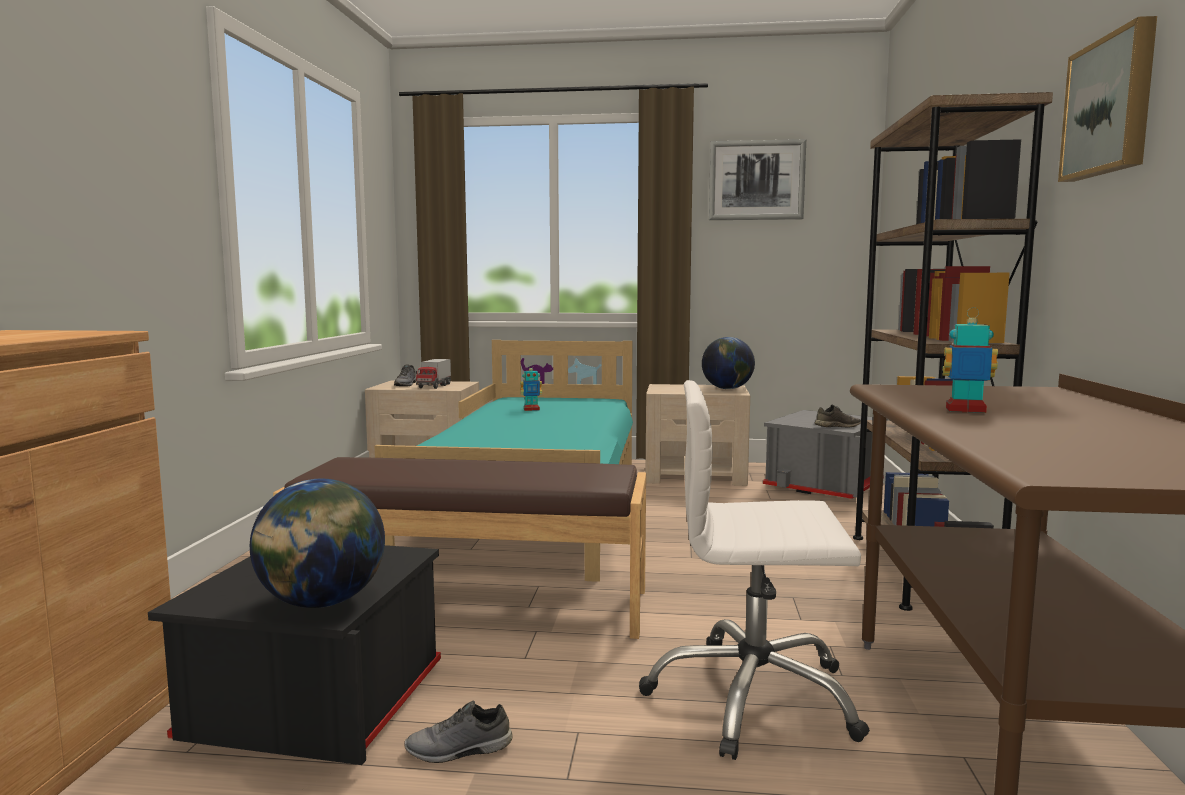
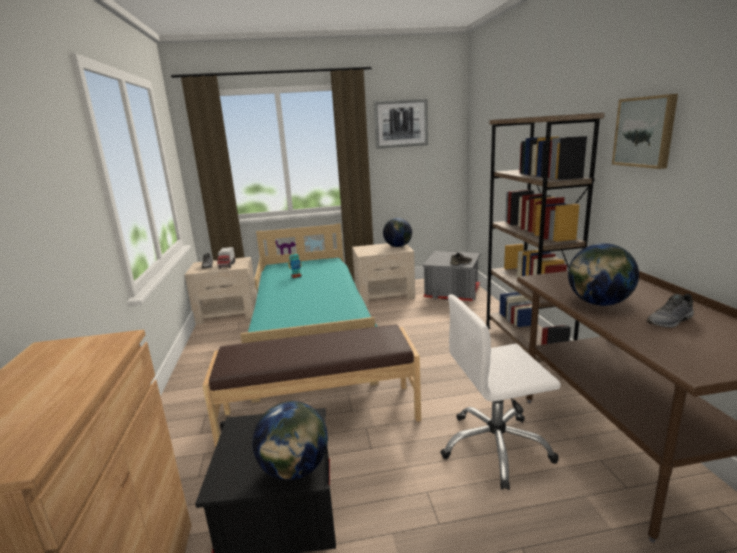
camera: 15 degrees left, 10 degrees up
(458, 751) = (375, 521): grey shoe -> grey shoe (670, 321)
(965, 410) = (598, 303): toy robot -> globe

